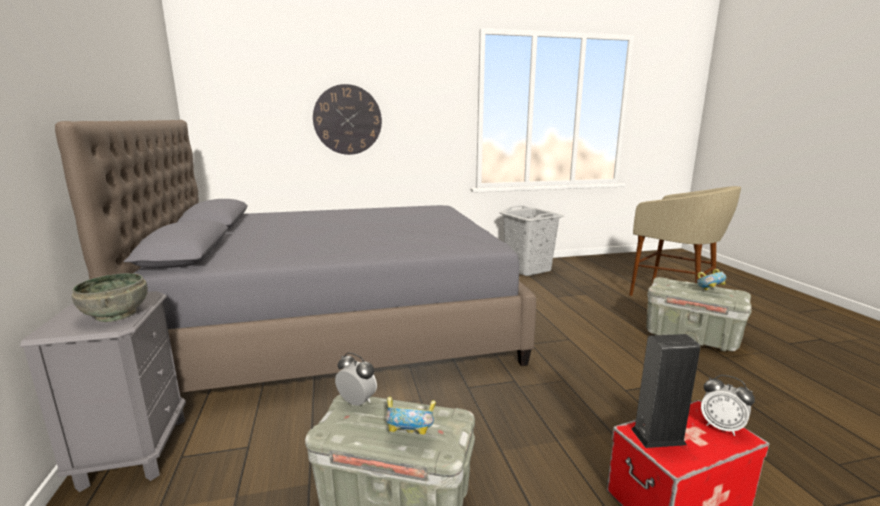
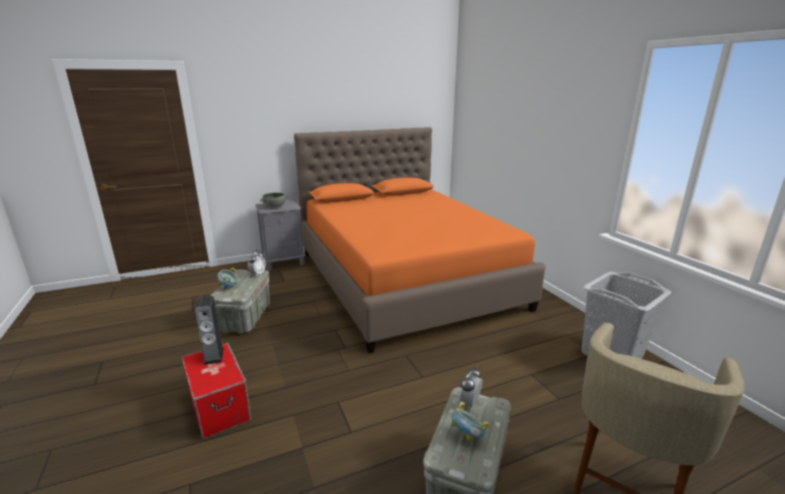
camera: 80 degrees right, 5 degrees up
(340, 326) = (404, 278): grey bed -> orange bed
(347, 120) = (521, 137): wall clock -> none
(721, 427) = (214, 382): alarm clock -> alarm clock (469, 403)

